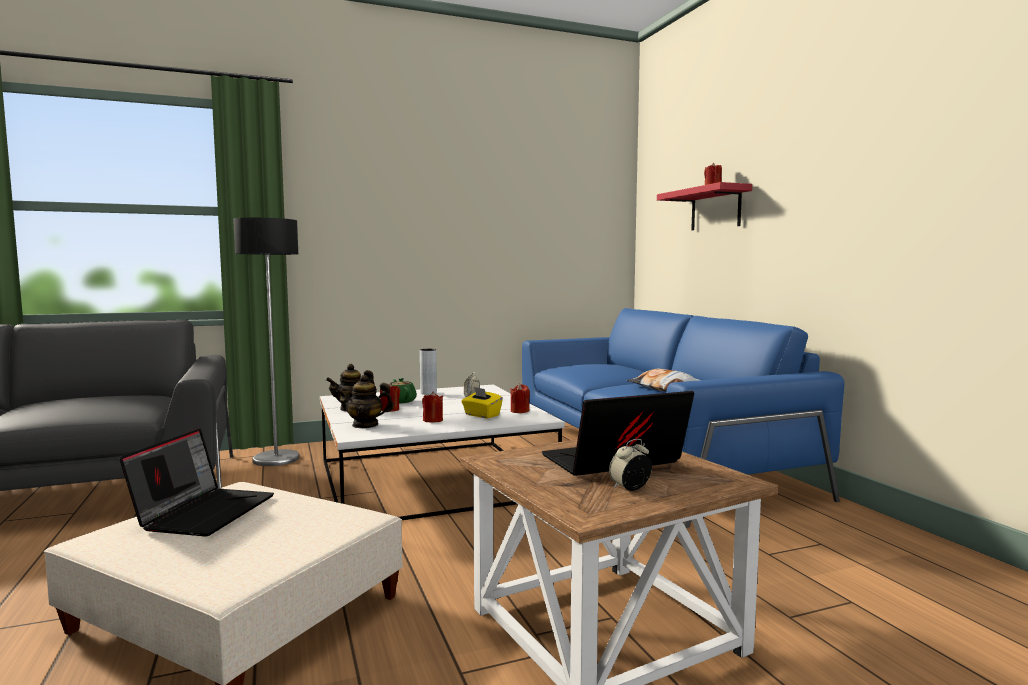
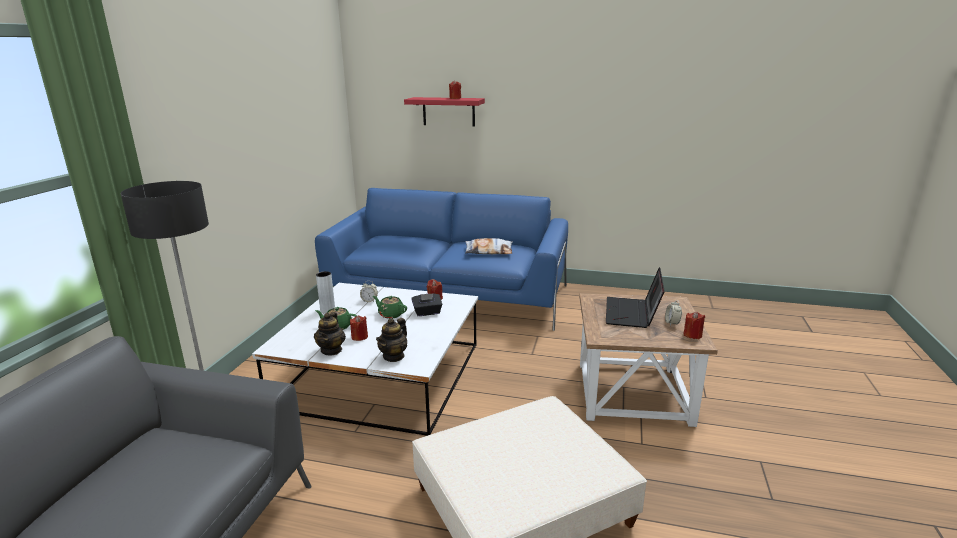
camera: 55 degrees left, 15 degrees up
(204, 512) = (480, 464): laptop -> none
(433, 420) = (416, 331): red candle -> red candle (692, 335)
(454, 407) = (390, 314): none -> green teapot
(481, 415) = (427, 312): yellow tissue box -> black tissue box

